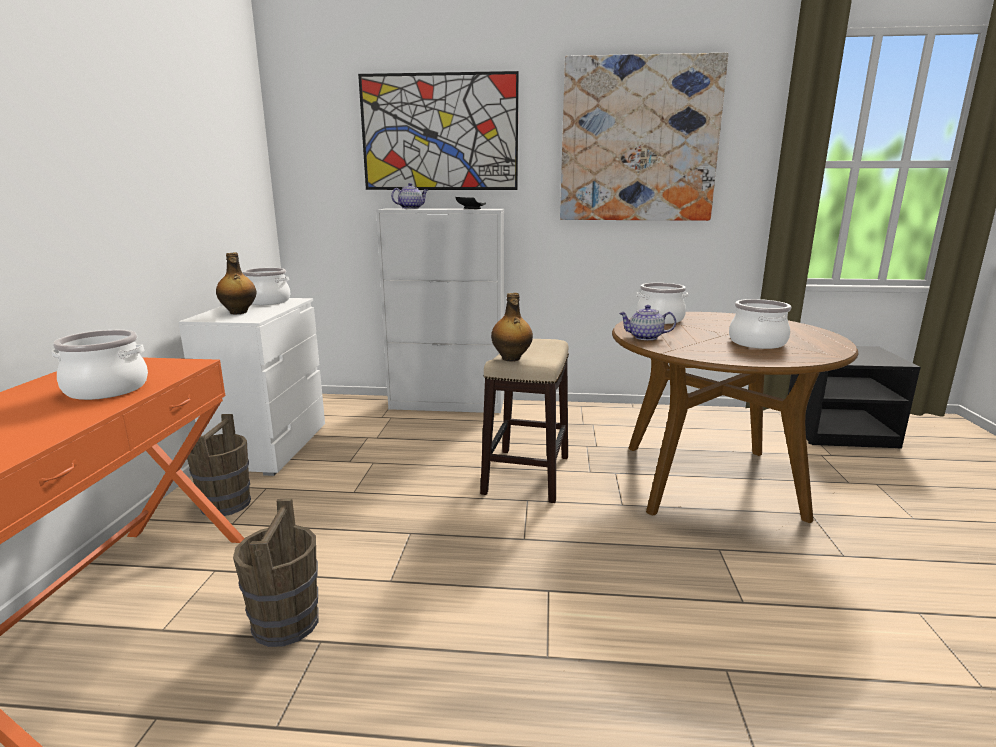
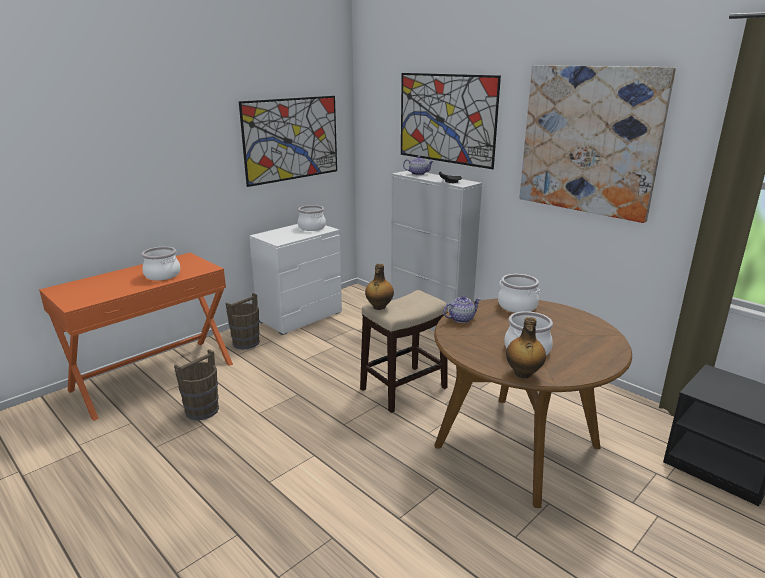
camera: 40 degrees right, 5 degrees up
(208, 163) = (292, 139): none -> picture
(238, 312) = (283, 234): bottle -> bottle (523, 374)
(645, 337) = (461, 319): teapot -> teapot turned 105 degrees clockwise

